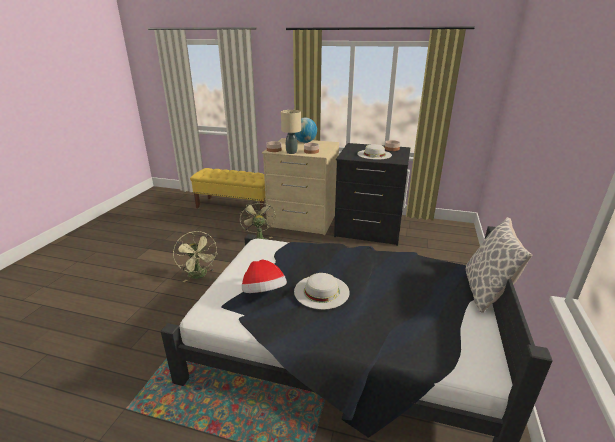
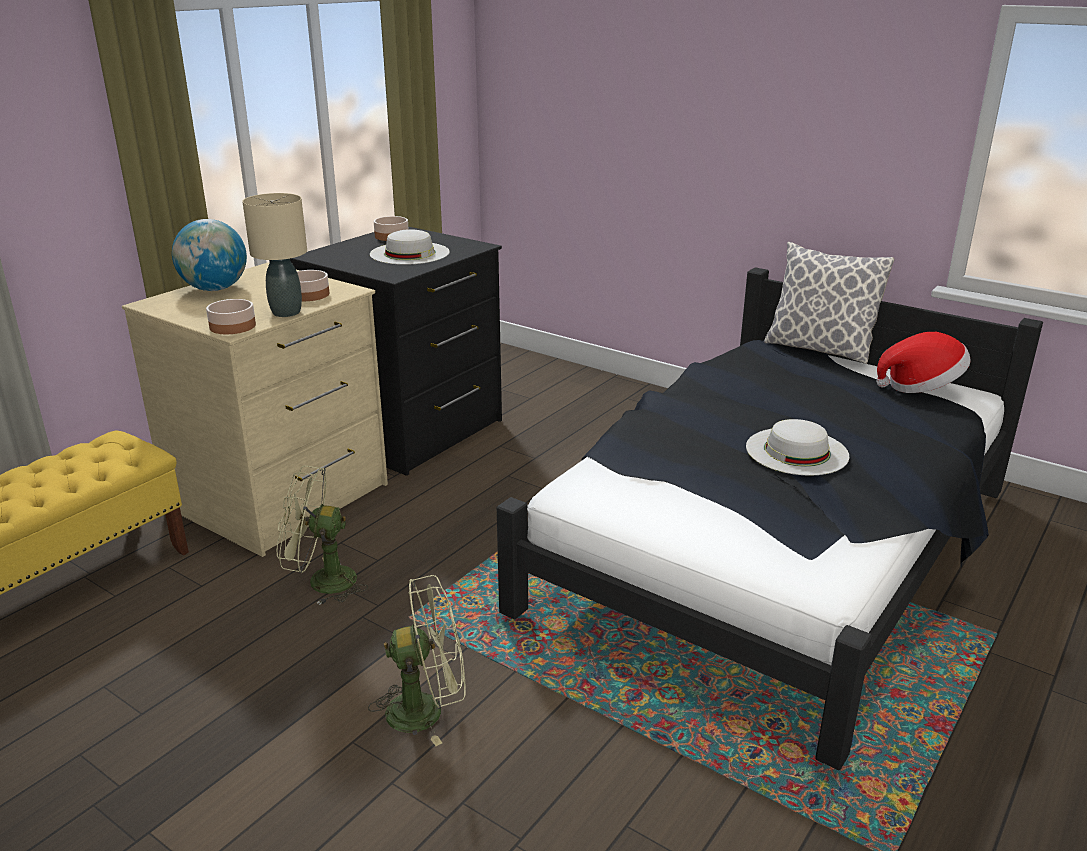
camera: 70 degrees left, 0 degrees up
(264, 293) = (778, 508): hat -> hat (921, 387)

